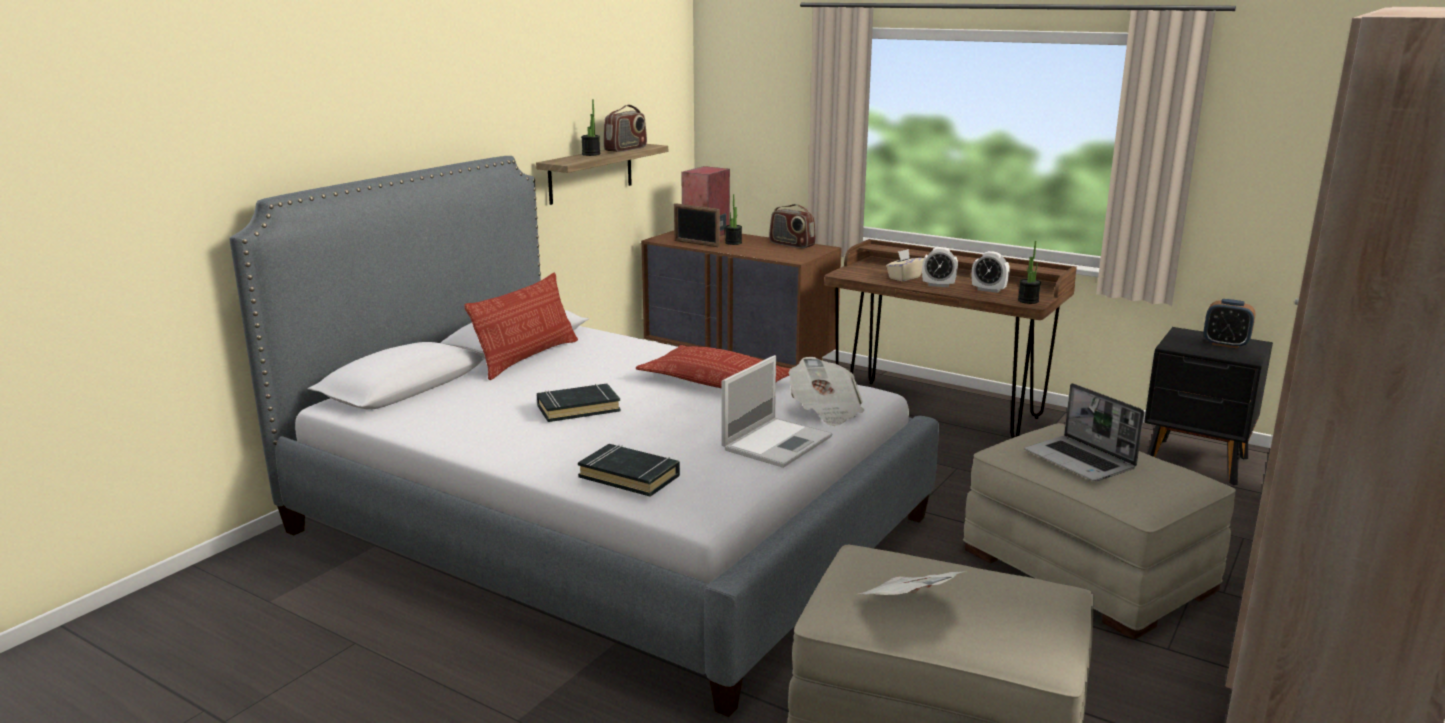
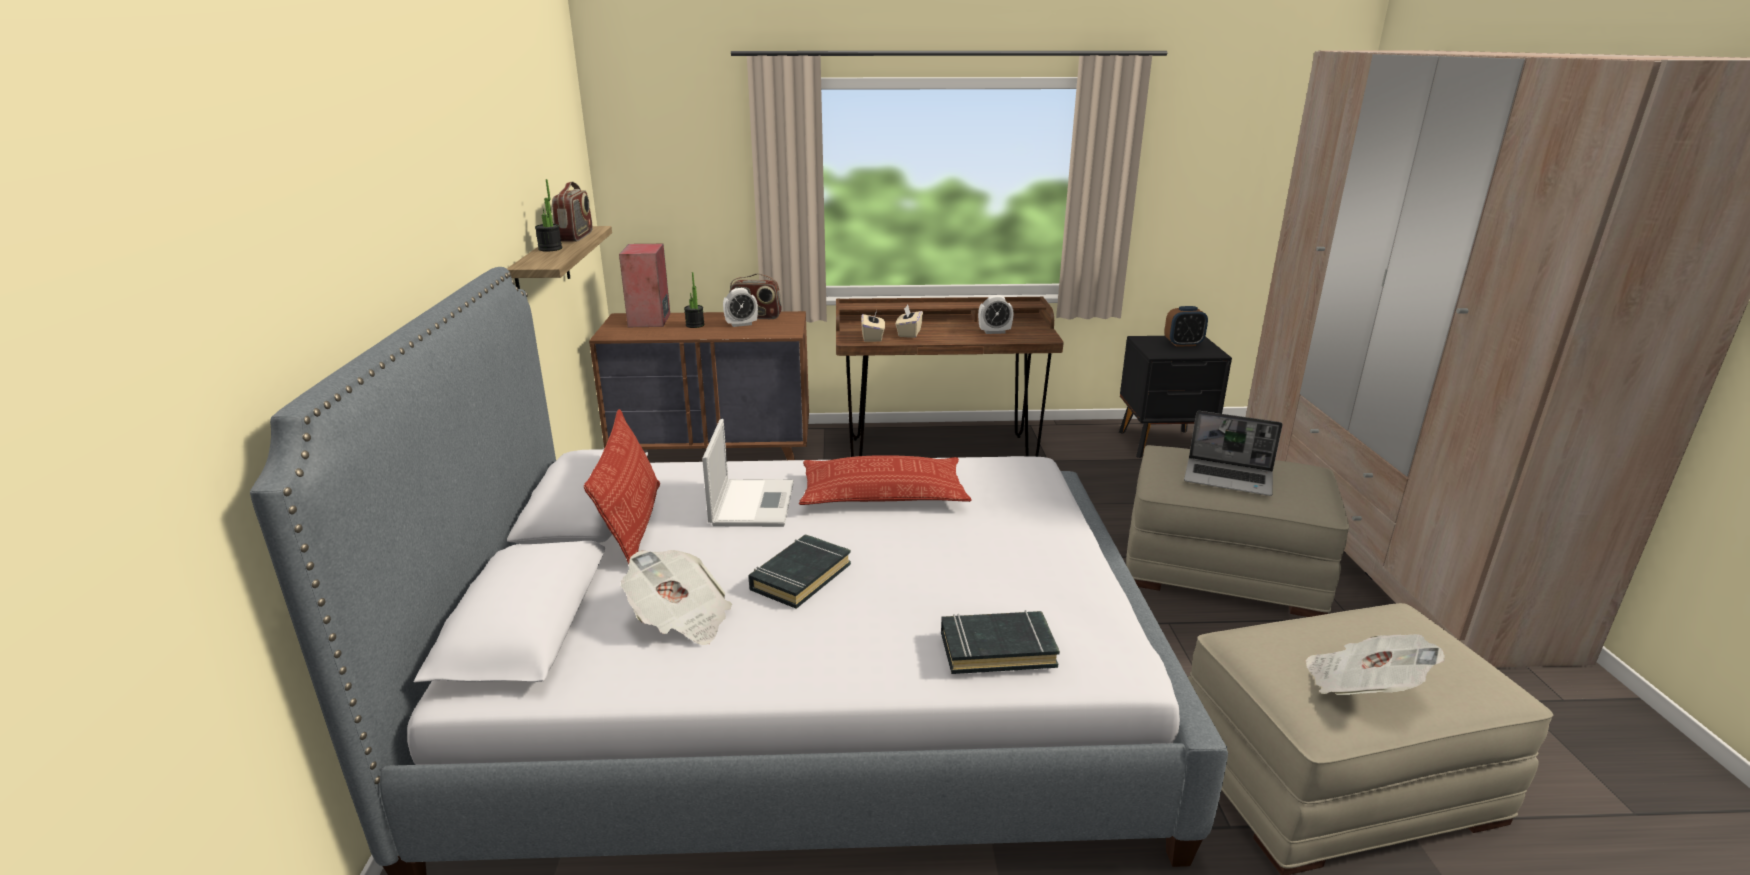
camera: 35 degrees left, 5 degrees up
(696, 244) = (658, 333): picture frame -> none
(778, 442) = (1049, 548): laptop -> laptop (752, 502)
(825, 411) = (1029, 496): newspaper -> newspaper (680, 619)
(866, 275) = (873, 337): none -> beige tissue box
(938, 285) = (949, 335): alarm clock -> alarm clock (741, 324)
(1028, 301) = (1040, 336): potted plant -> none

